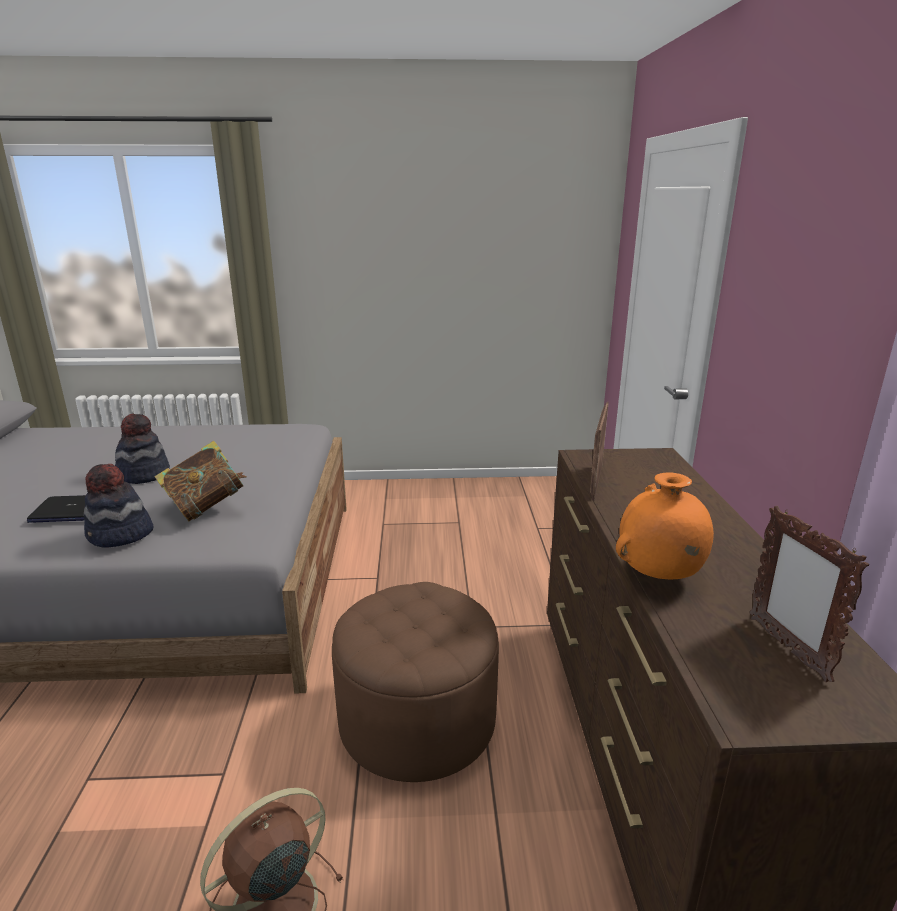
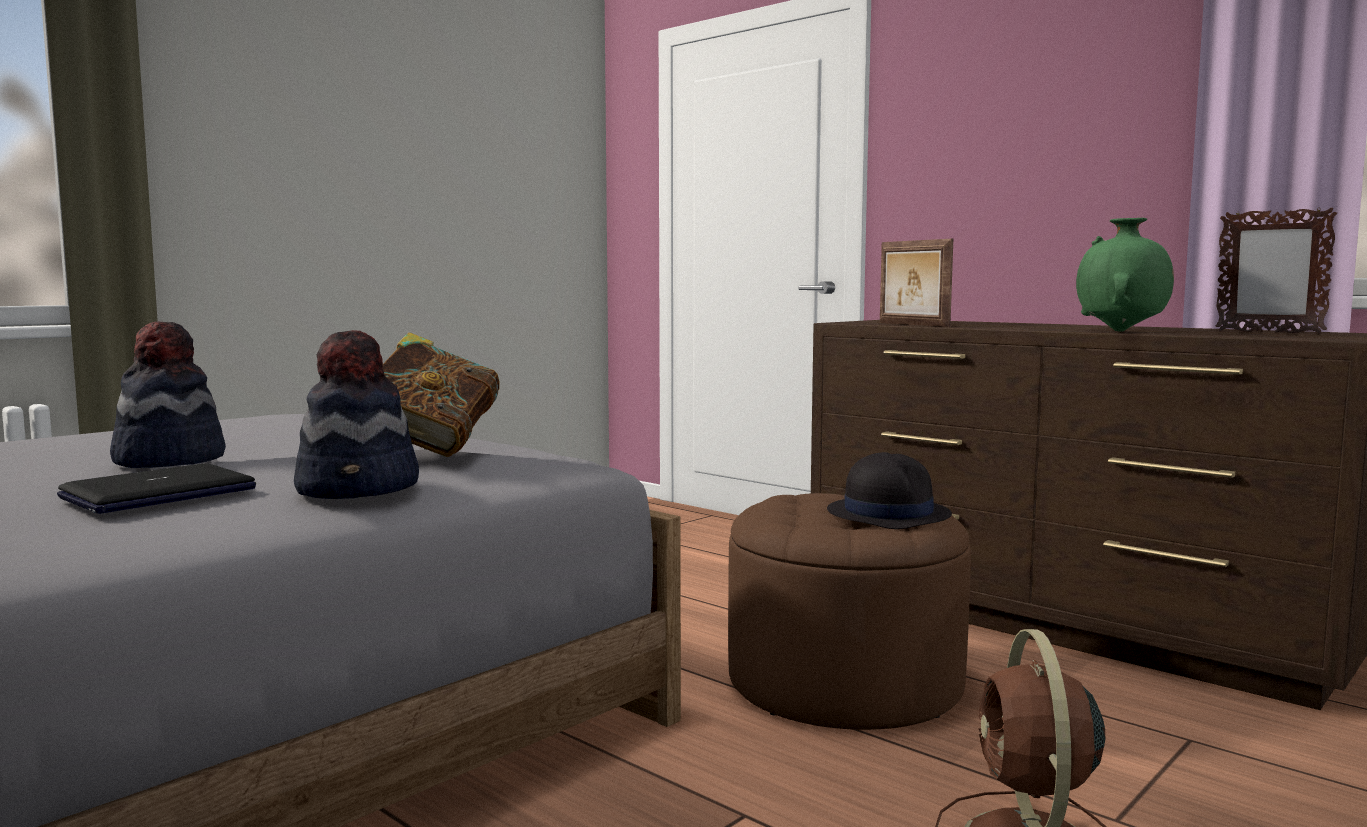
camera: 45 degrees left, 15 degrees down
(422, 639) = (888, 514): none -> black hat
(658, 576) = (1121, 331): orange vase -> green vase

